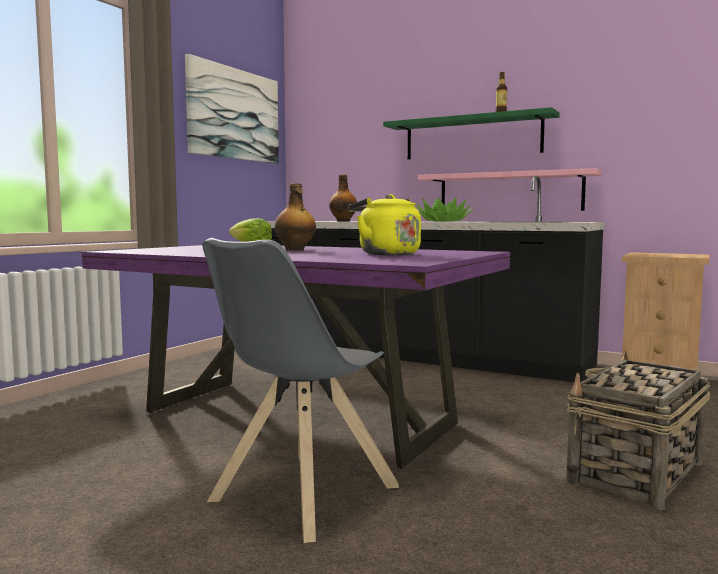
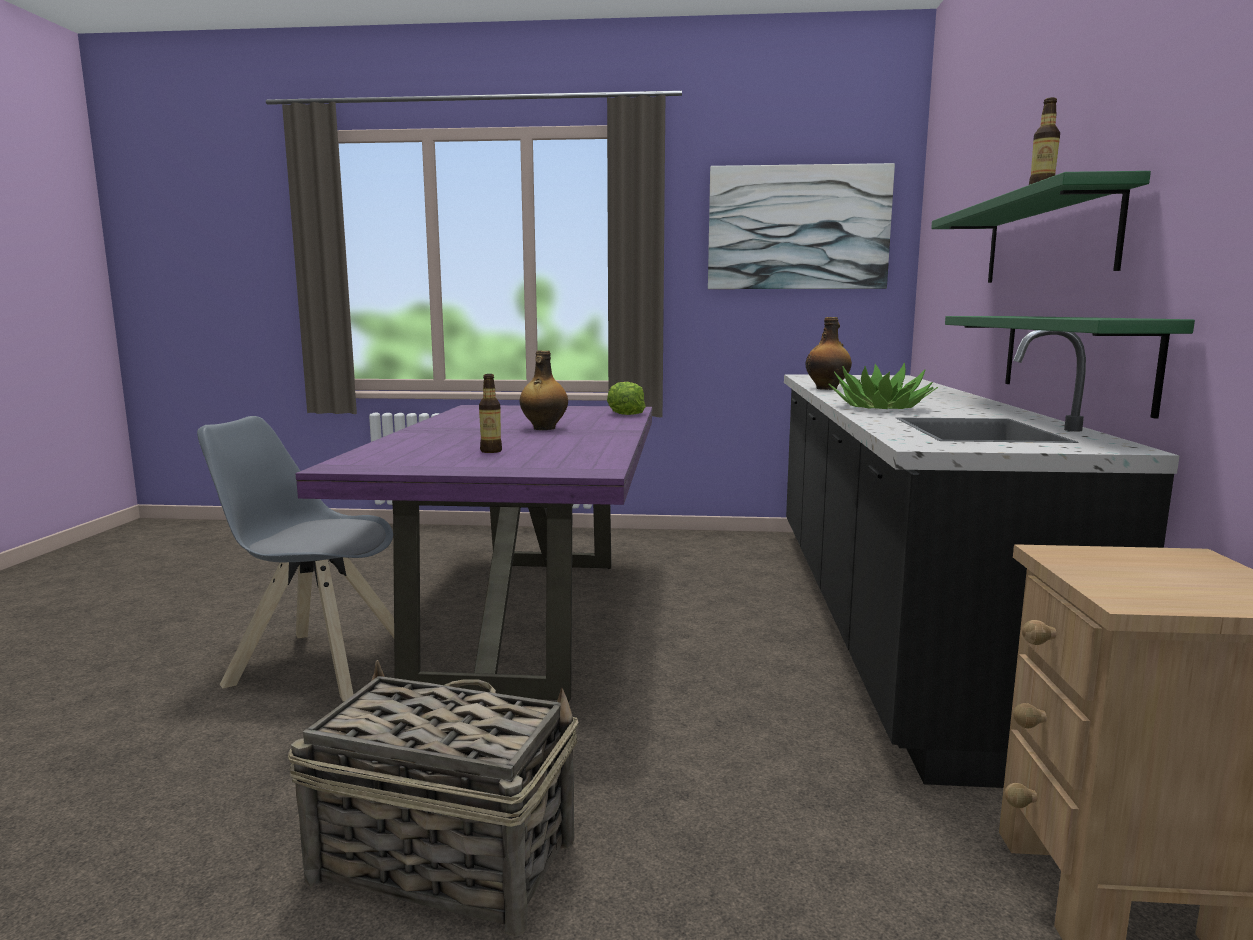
camera: 65 degrees right, 5 degrees up
(385, 254) = (491, 451): yellow kettle -> bottle
(509, 192) = (1073, 357): pink shelf -> green shelf

